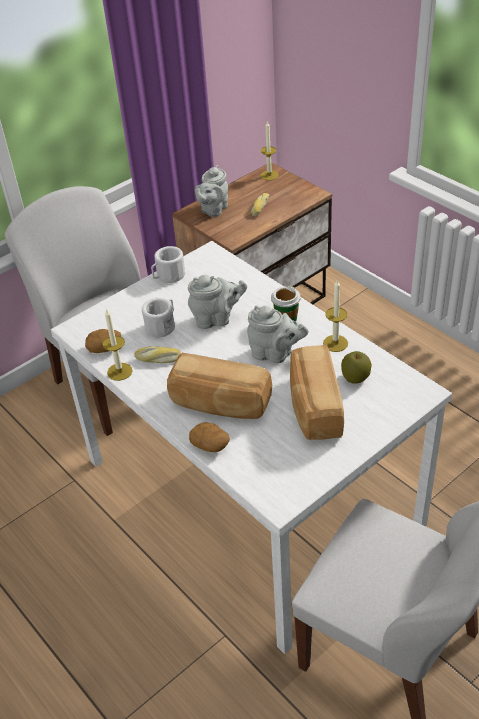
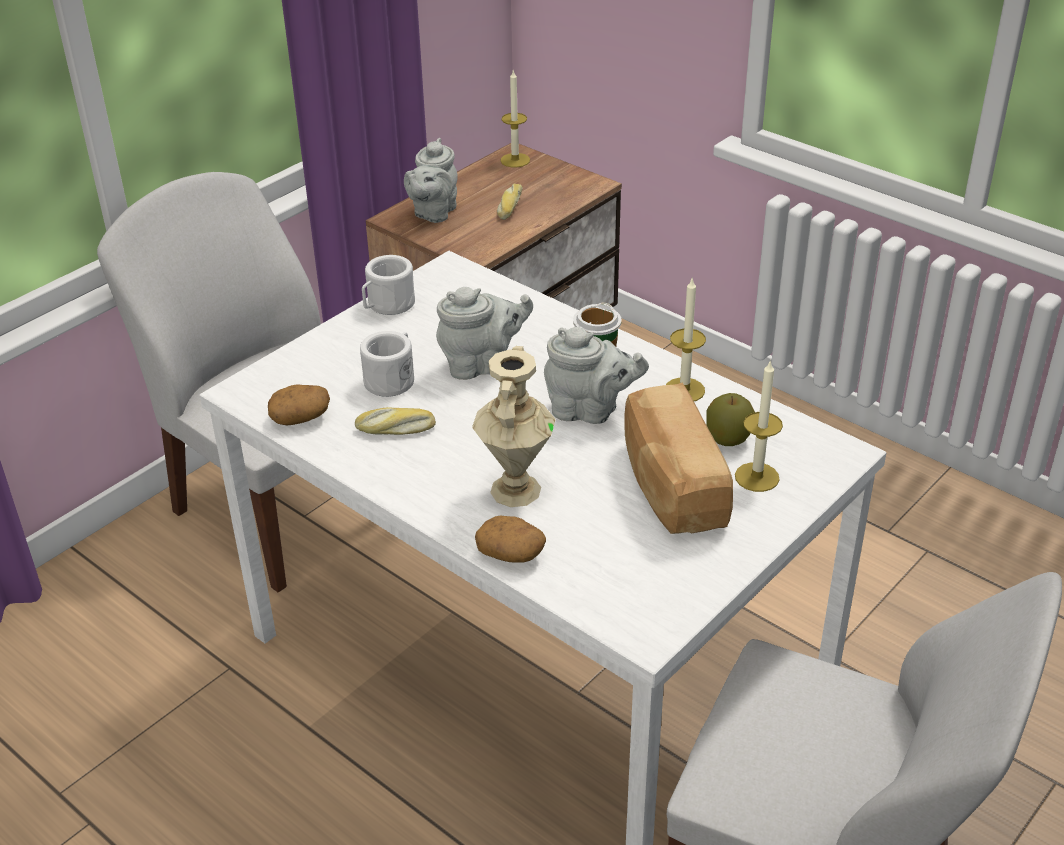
camera: 10 degrees left, 5 degrees down
(119, 371) = (333, 452): candle -> candle (757, 477)
(220, 403) = (514, 489): bread -> beige vase

